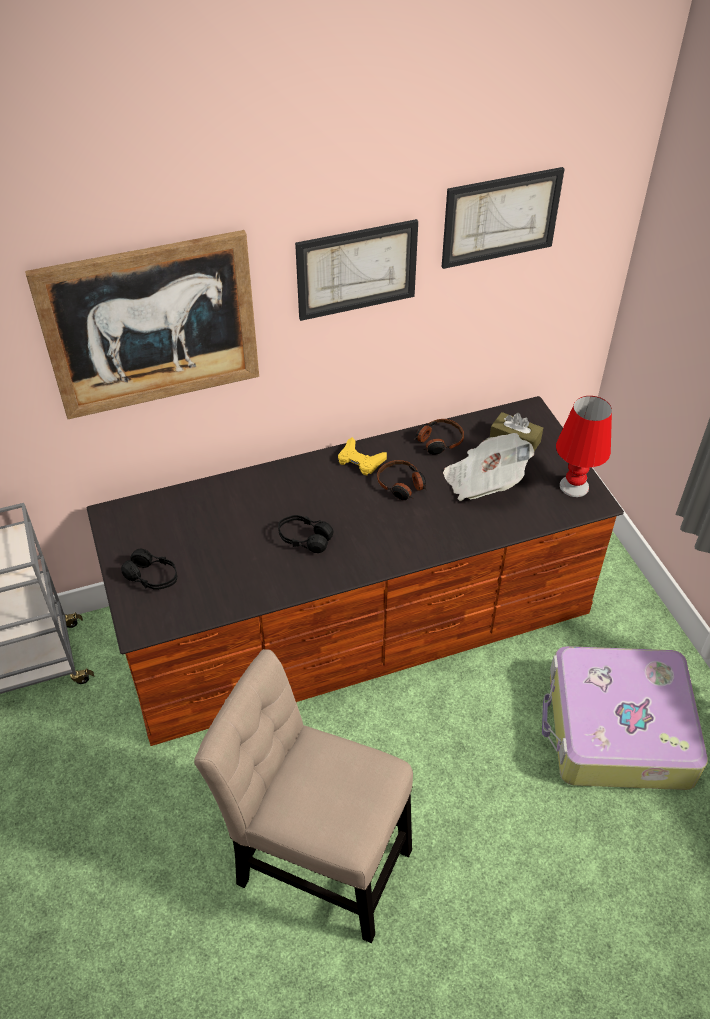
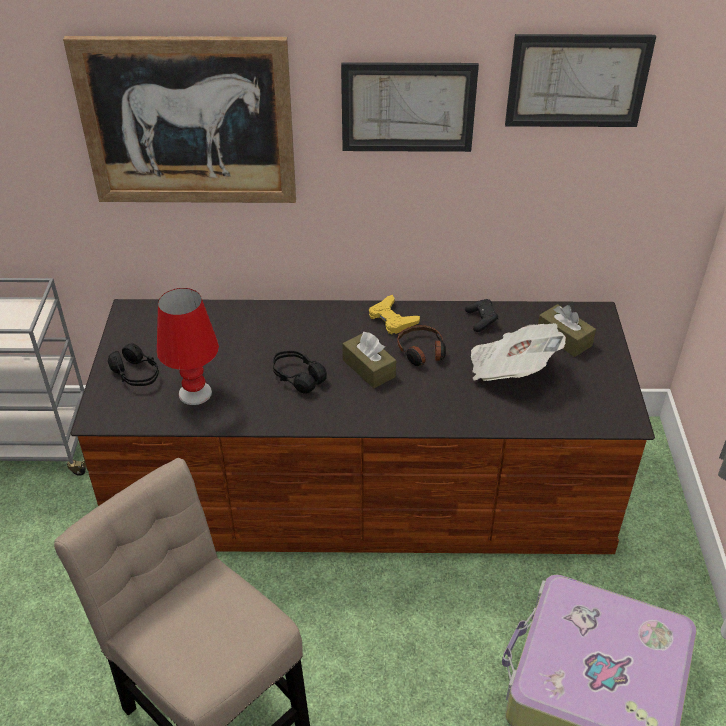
camera: 20 degrees right, 5 degrees down
(363, 513) = (368, 368): none -> brown tissue box
(438, 442) = (481, 320): headphones -> black game controller
(574, 486) = (609, 398): red table lamp -> red table lamp (195, 393)

